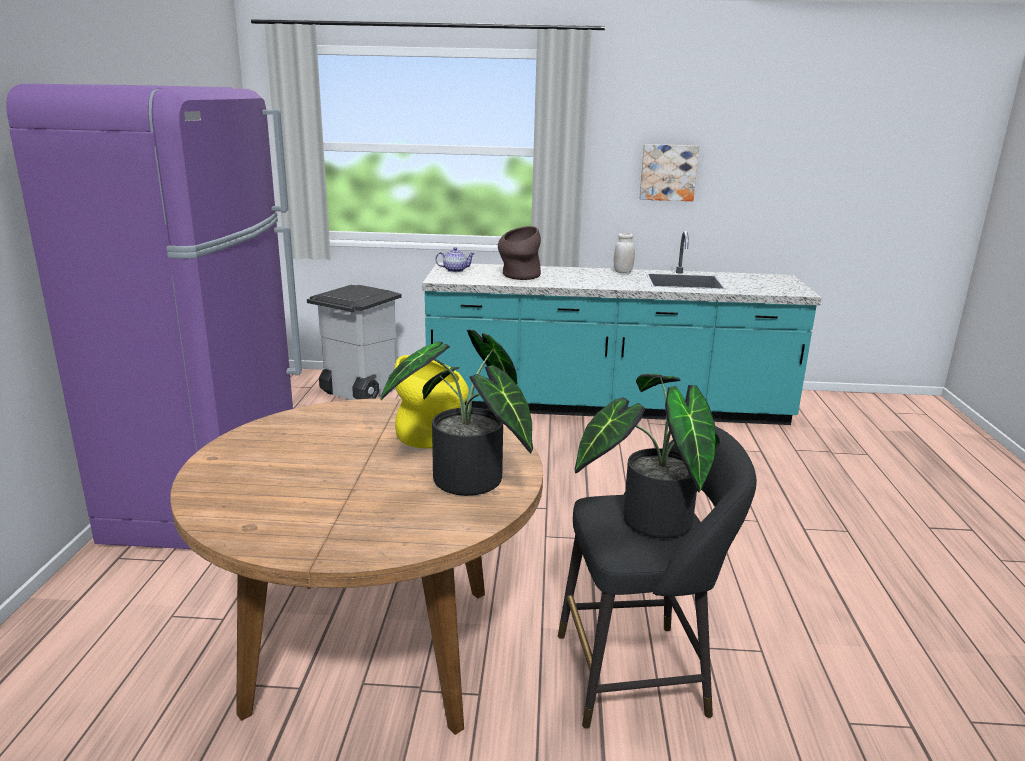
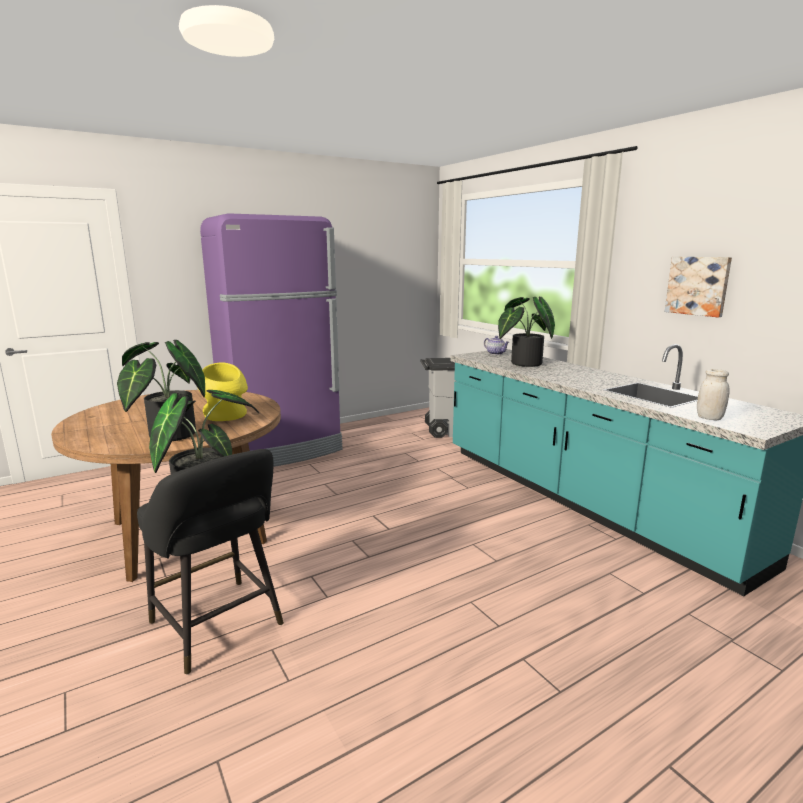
camera: 55 degrees right, 5 degrees down
(518, 276) = (522, 364): brown vase -> potted plant
(623, 272) = (619, 377): white jar -> white jar (709, 418)

